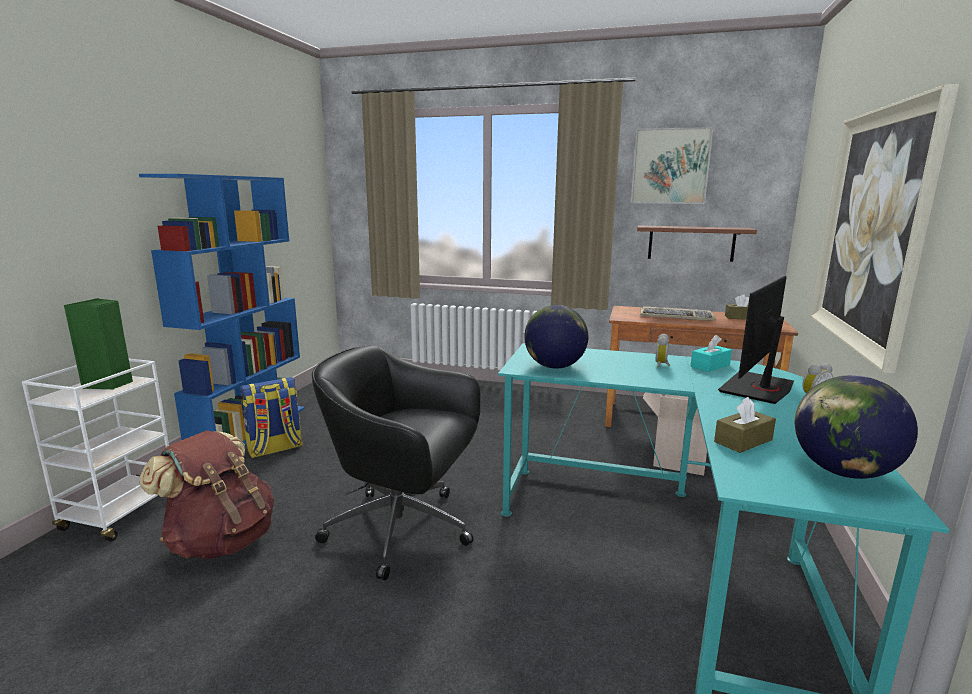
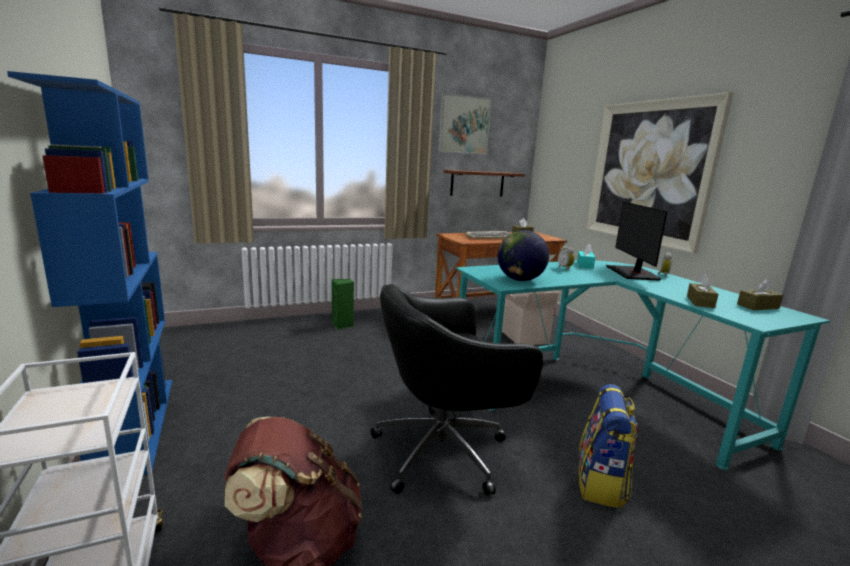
camera: 40 degrees left, 0 degrees up
(109, 384) = (75, 402): green speaker -> green speaker (343, 325)
(274, 449) = (204, 432): backpack -> backpack (601, 483)
(843, 472) = (757, 306): globe -> brown tissue box

